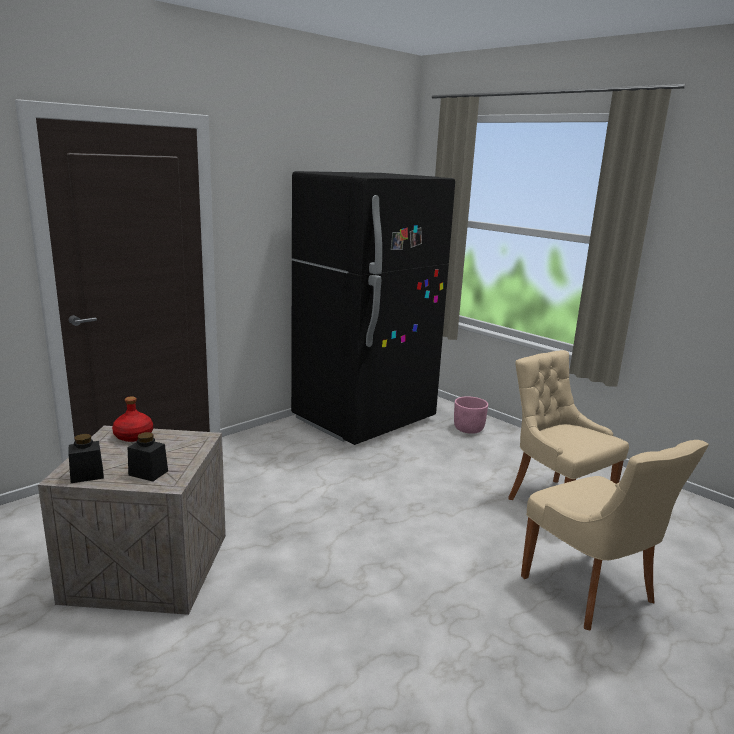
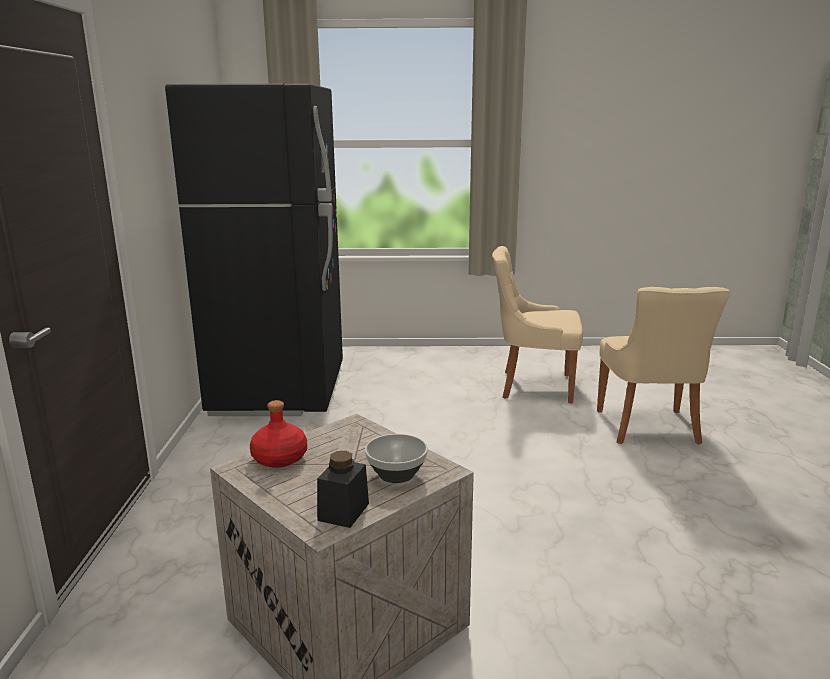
camera: 45 degrees left, 0 degrees up
(148, 473) = (396, 475): black jar -> bowl
(468, 429) = (382, 362): pink planter -> none
(591, 591) = (649, 428): beige chair -> beige chair turned 75 degrees clockwise

